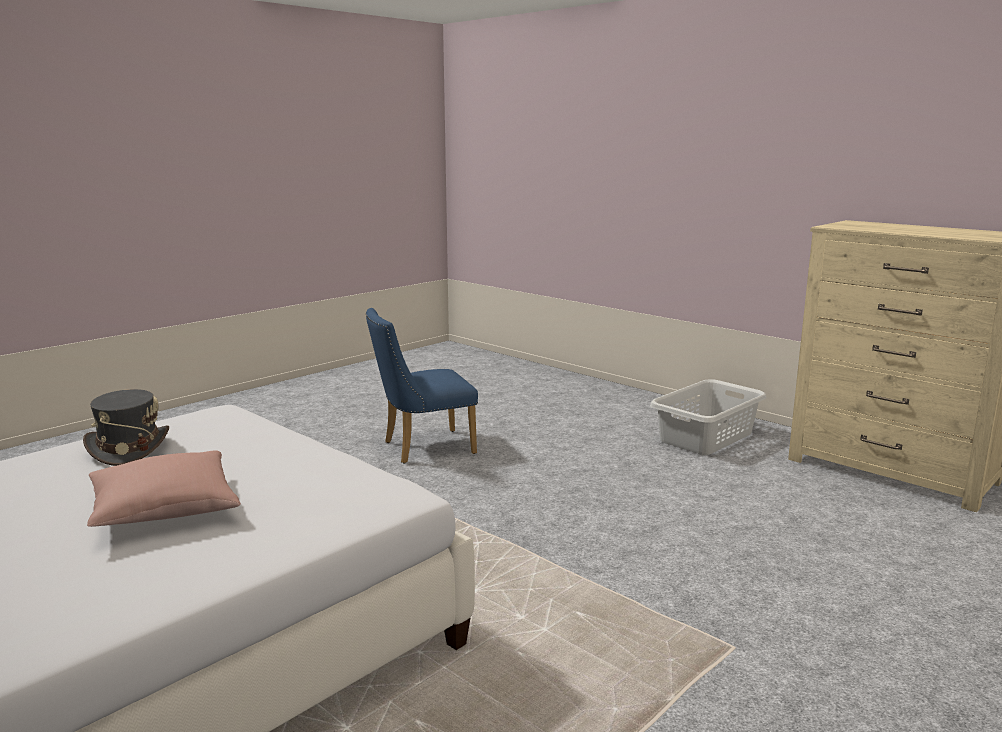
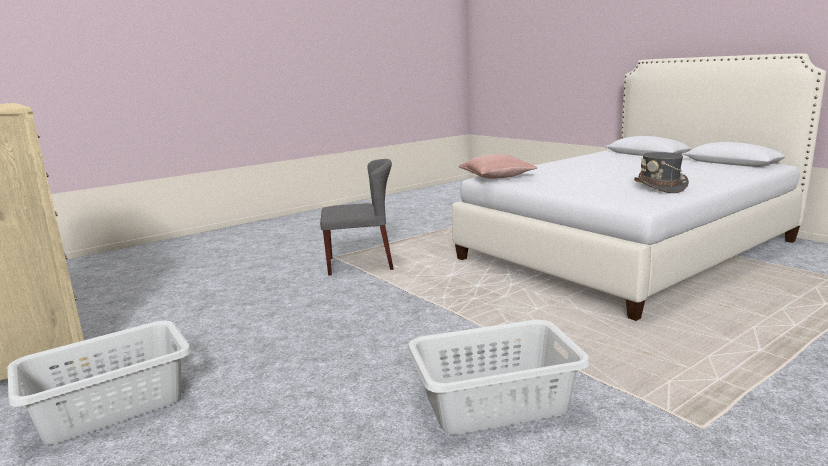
camera: 170 degrees left, 0 degrees up
(164, 509) = (590, 172): pink pillow -> pink pillow (496, 177)
(422, 448) = (496, 403): blue chair -> grey laundry basket
(657, 625) = (360, 263): none -> grey chair

